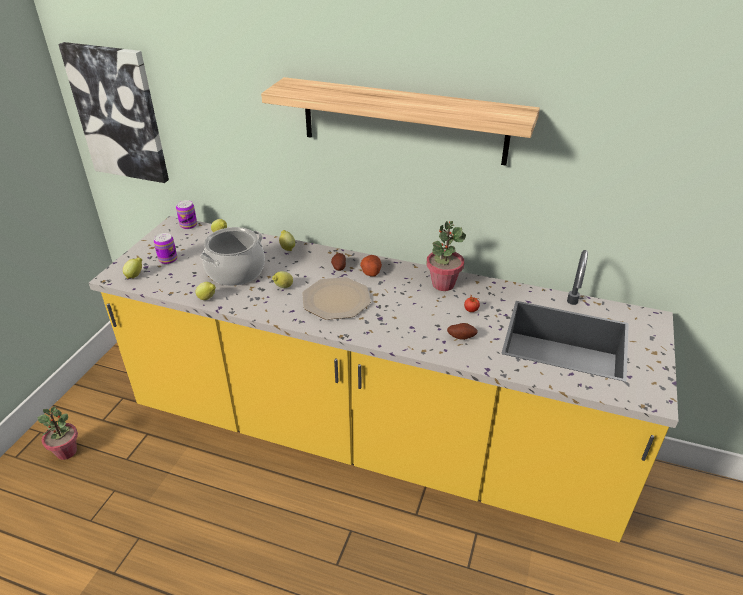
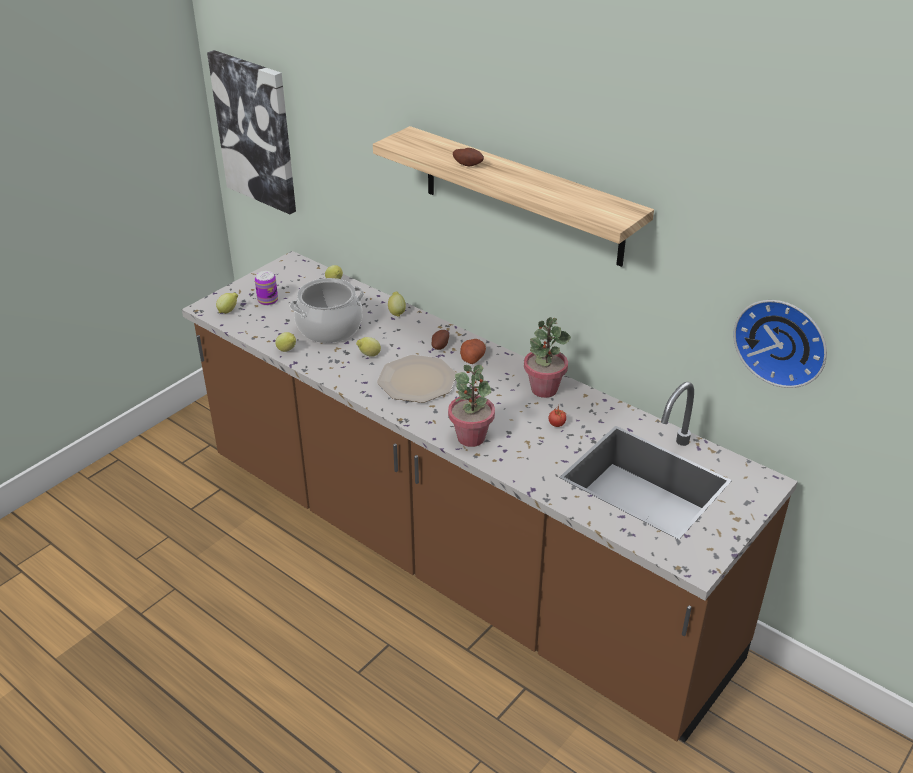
camera: 20 degrees right, 0 degrees up
(67, 451) = (136, 486): potted plant -> potted plant (471, 437)
(188, 225) = (306, 266): can -> none
(371, 439) = (456, 557): yellow counter -> brown counter
(461, 336) = (527, 450): potato -> potato (468, 164)
(661, 199) = (782, 340): none -> wall clock

